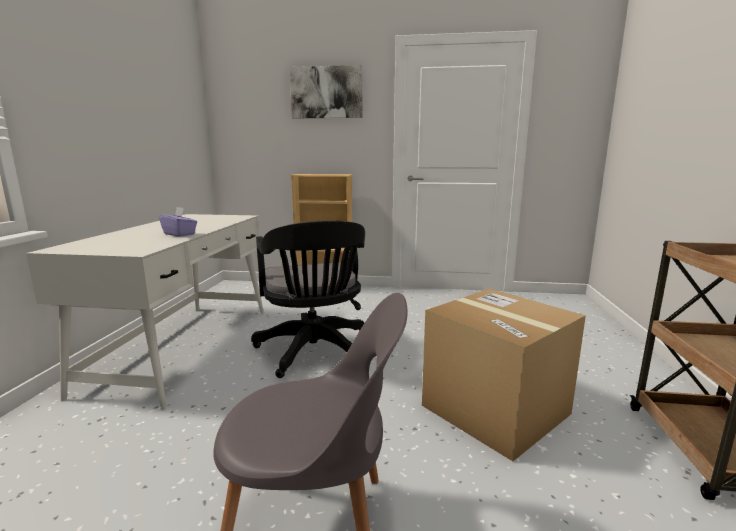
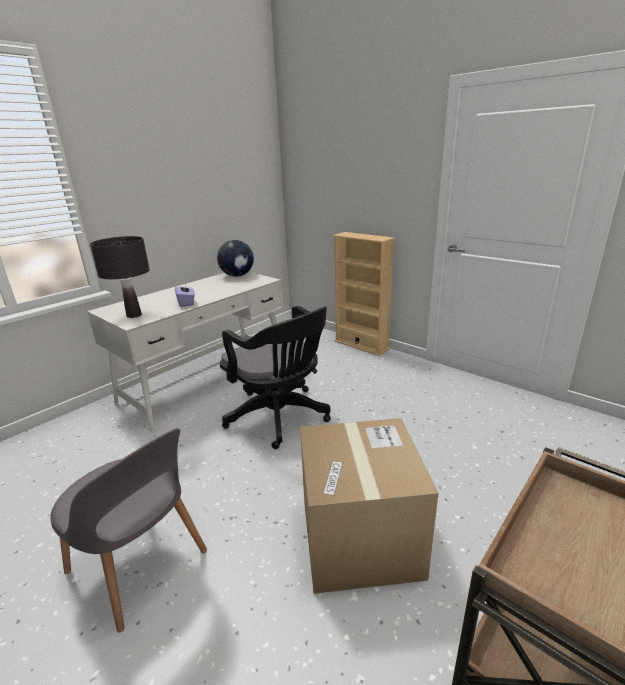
camera: 35 degrees right, 10 degrees up
(123, 247) = (134, 315): none -> black table lamp
(199, 216) = (237, 275): none -> globe
(314, 353) = (281, 417): black office chair -> black office chair turned 60 degrees counterclockwise
(326, 92) = (375, 147): picture -> none

